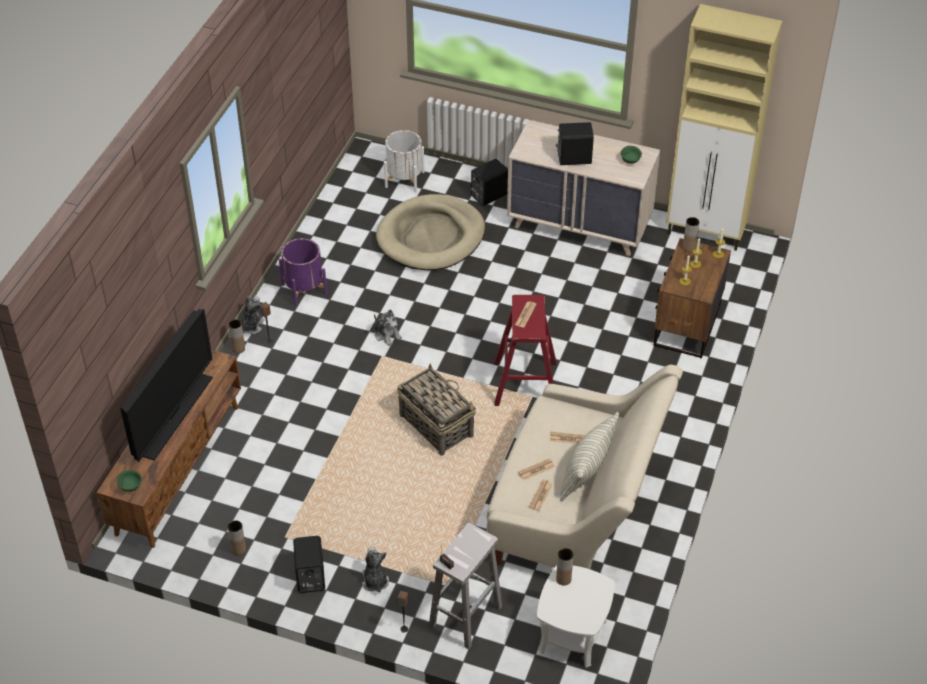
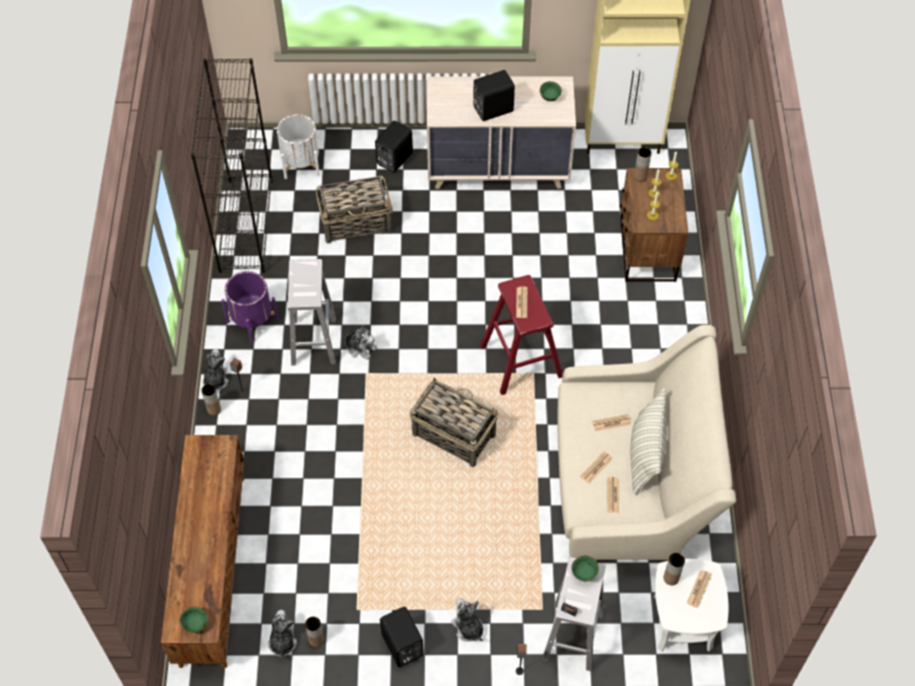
camera: 20 degrees left, 10 degrees up
(174, 415) = (203, 524): television -> none
(209, 542) = (282, 641): none -> plush toy
(334, 214) = (246, 225): none -> black bookcase
(349, 318) = (313, 340): none -> white stool
(431, 237) = (356, 222): beige dog bed -> basket
(475, 539) = (584, 574): none -> green bowl
(585, 595) = (699, 589): none -> newspaper

